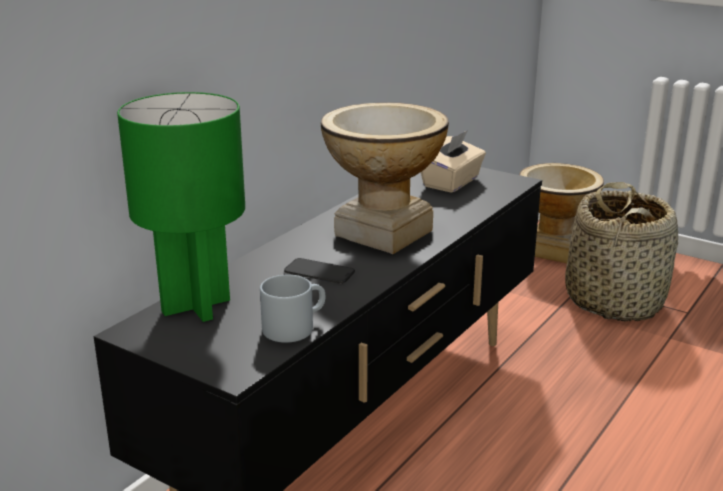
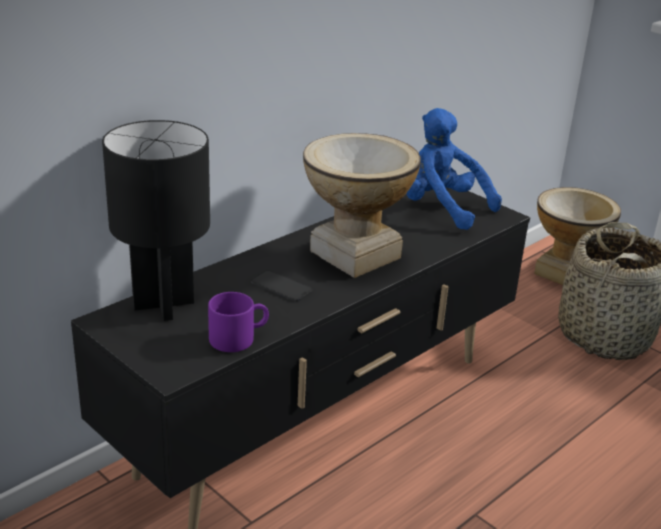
camera: 10 degrees right, 5 degrees up
(196, 305) = (164, 304): green table lamp -> black table lamp
(295, 326) = (238, 337): grey mug -> purple mug
(451, 182) = (442, 209): beige tissue box -> blue plush toy

